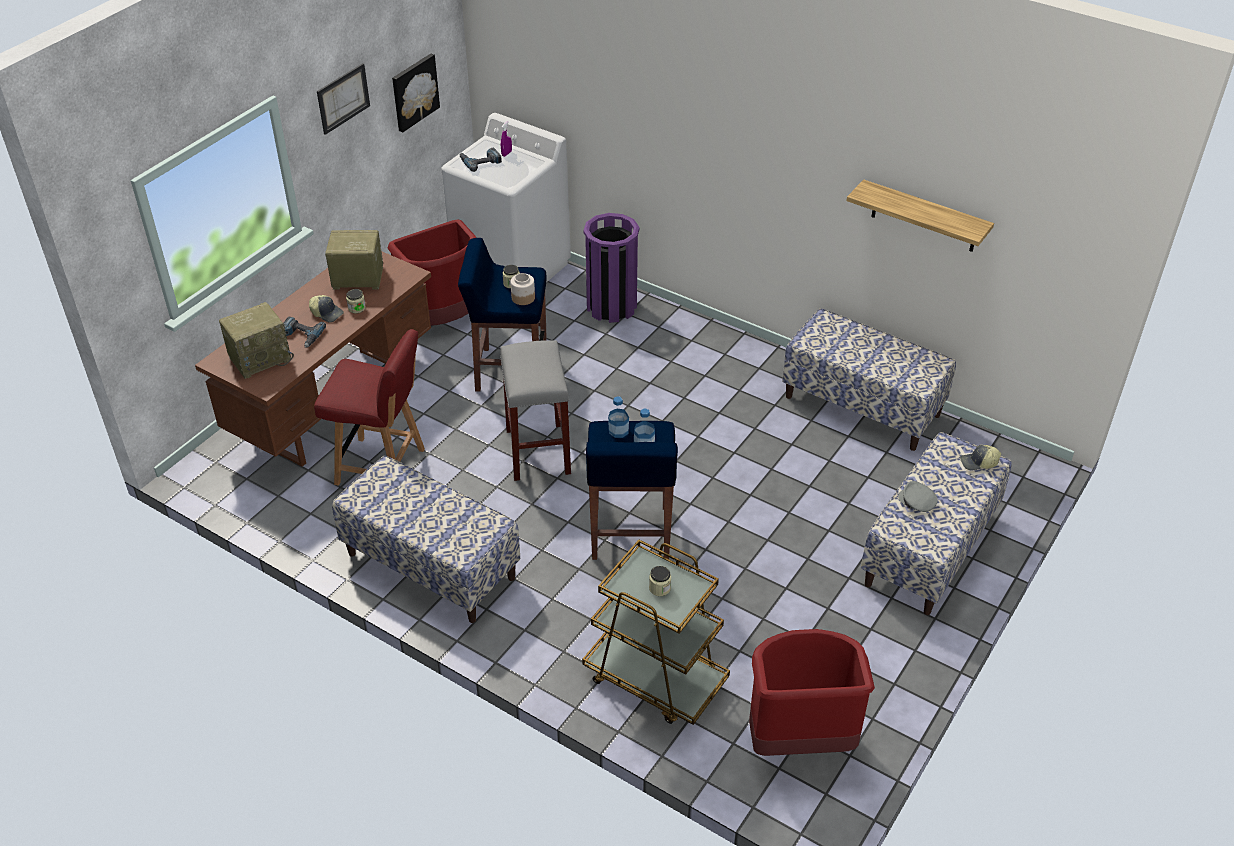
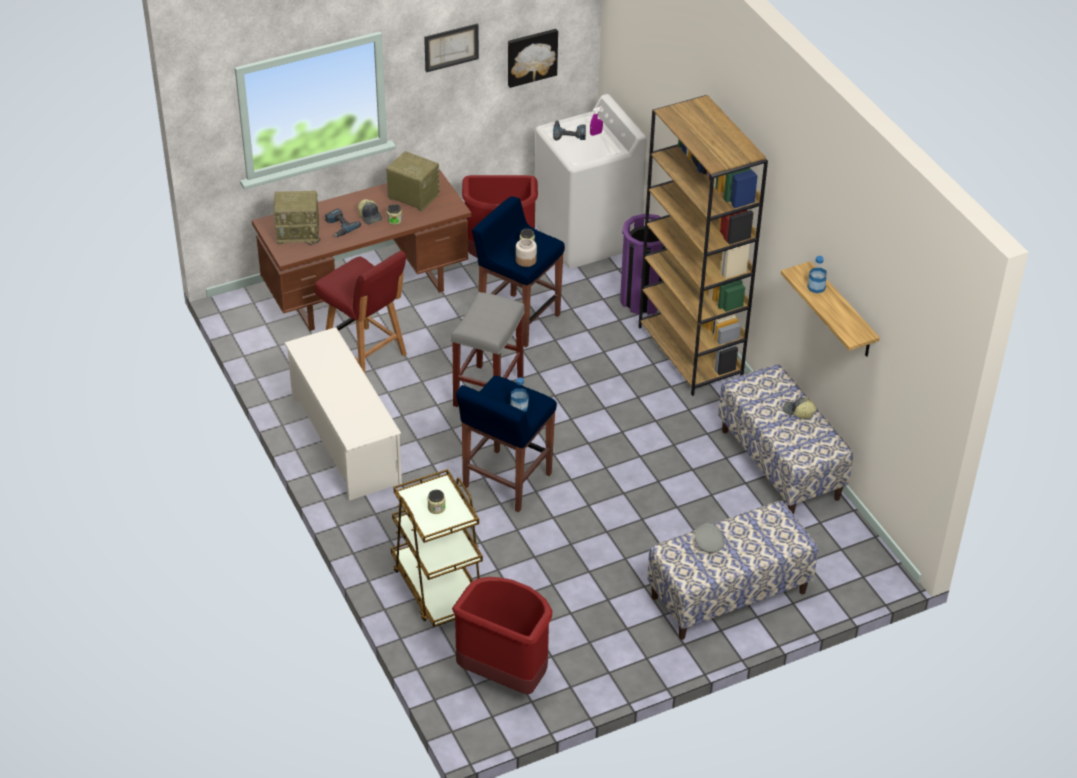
camera: 30 degrees right, 0 degrees up
(430, 566) = (345, 441): bench -> white shoe rack
(618, 430) = (509, 390): bottle -> bottle (816, 287)
(696, 338) = (691, 353): none -> brown bookcase
(978, 463) = (788, 536): cap -> cap (798, 412)

